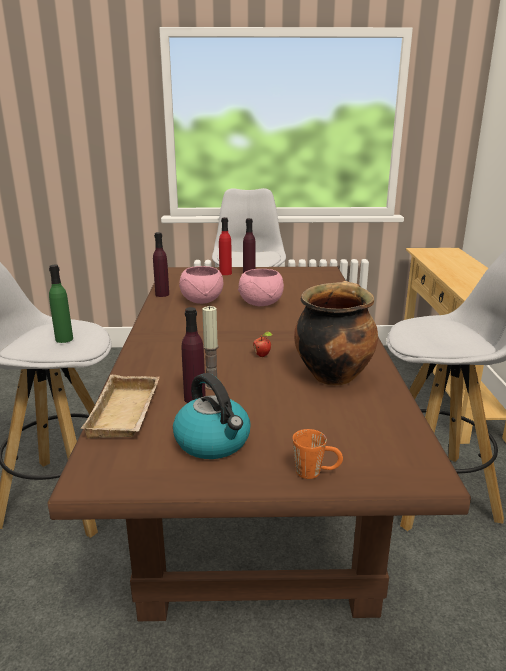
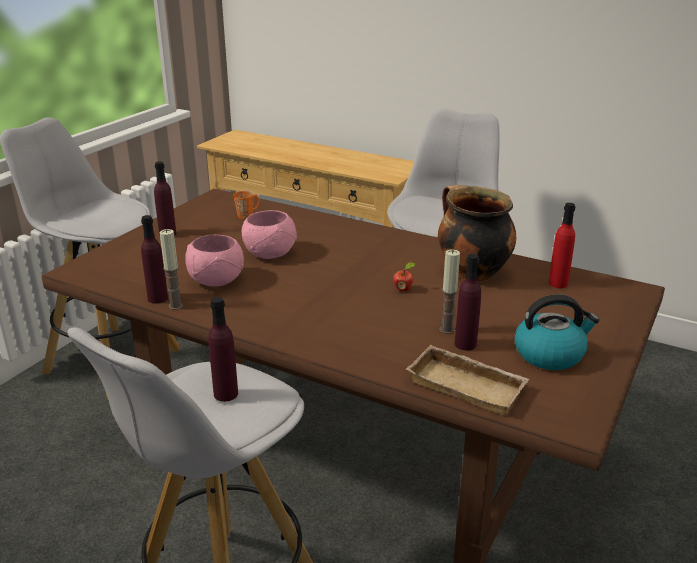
camera: 60 degrees left, 5 degrees up
(64, 339) = (226, 394): green bottle -> purple bottle
(157, 300) = (175, 306): none -> candle
(225, 273) = (140, 244): red bottle -> red bottle (558, 283)
(316, 472) = (615, 325): orange mug -> orange mug (248, 215)

